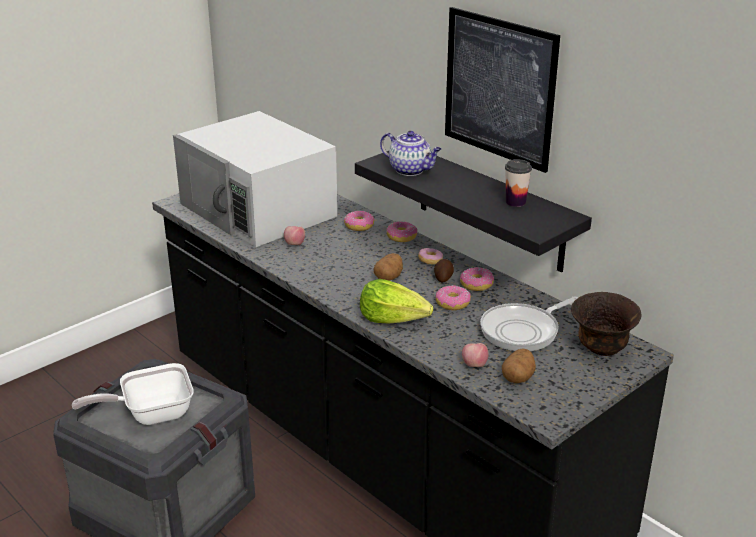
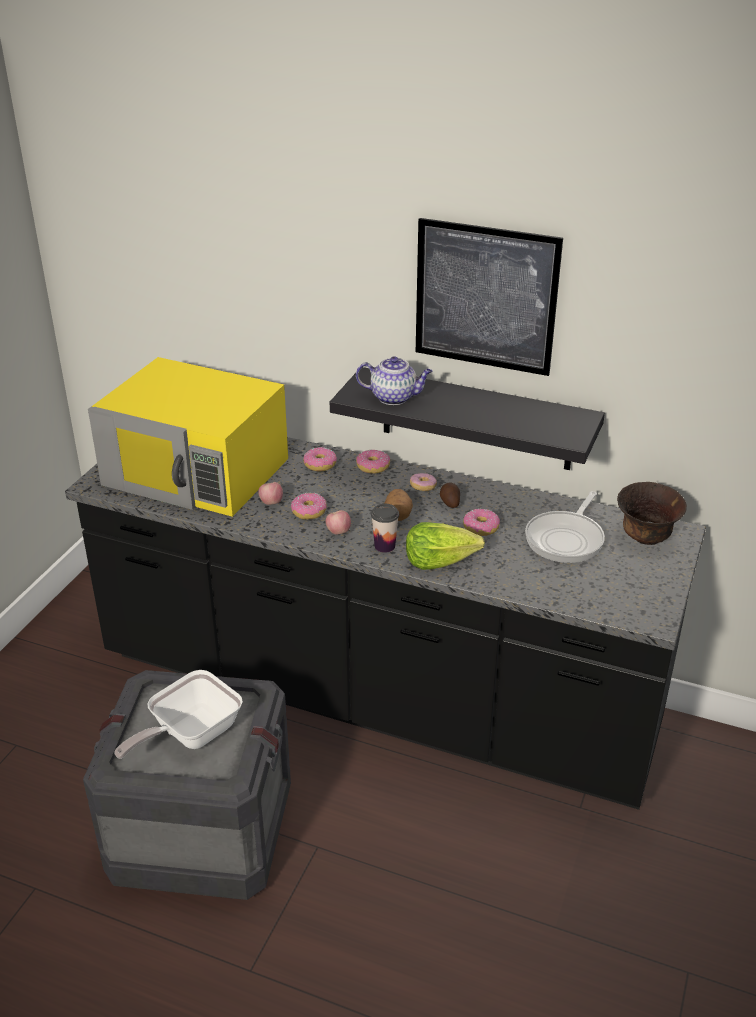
camera: 25 degrees left, 5 degrees up
(259, 210) = (197, 471): white microwave -> yellow microwave
(474, 365) = (552, 587): apple -> apple (338, 532)
(476, 284) = (486, 501): donut -> donut (309, 511)
(515, 202) = (525, 411): cup -> cup (384, 546)
(518, 377) = (599, 588): potato -> none

